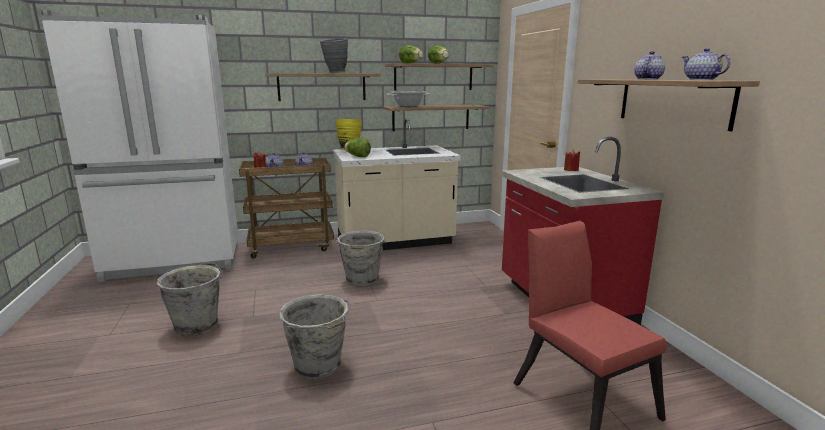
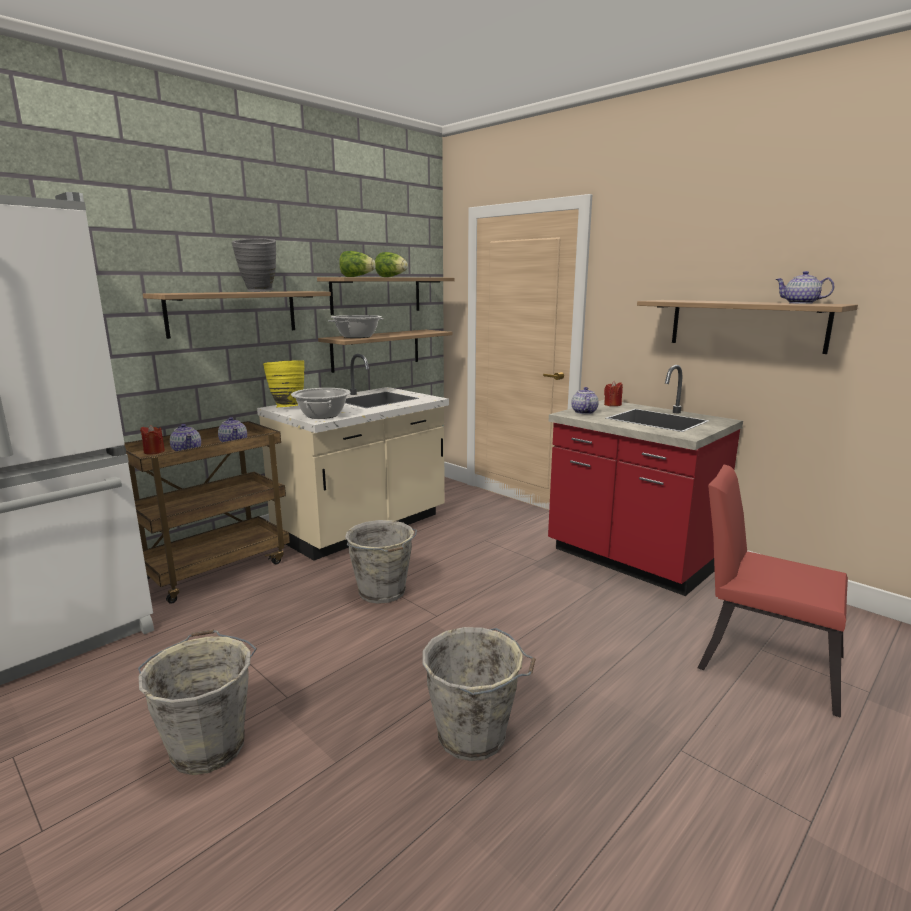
camera: 30 degrees left, 0 degrees up
(358, 156) = (322, 415): lettuce -> cooking pot
(647, 79) = (728, 301): teapot -> teapot (583, 412)

